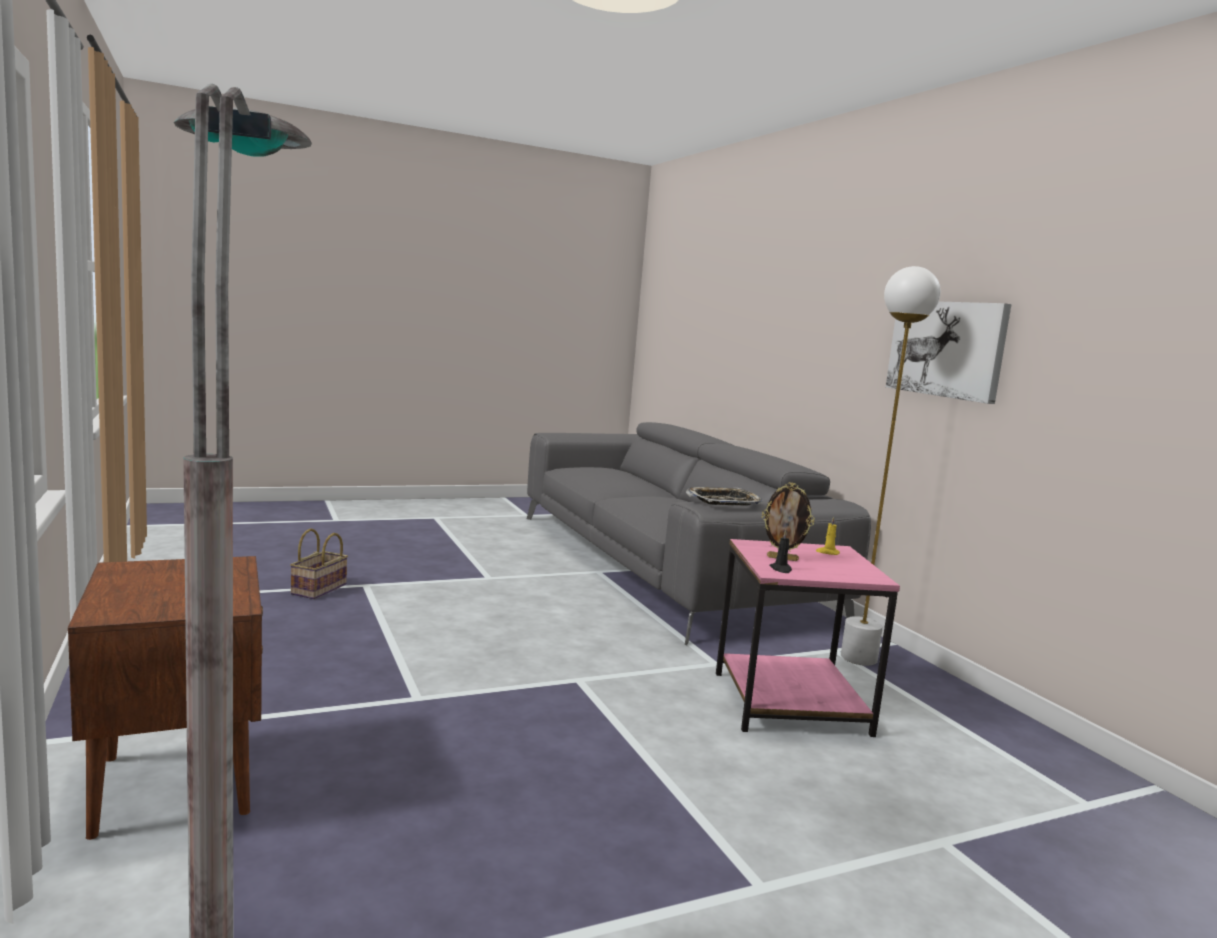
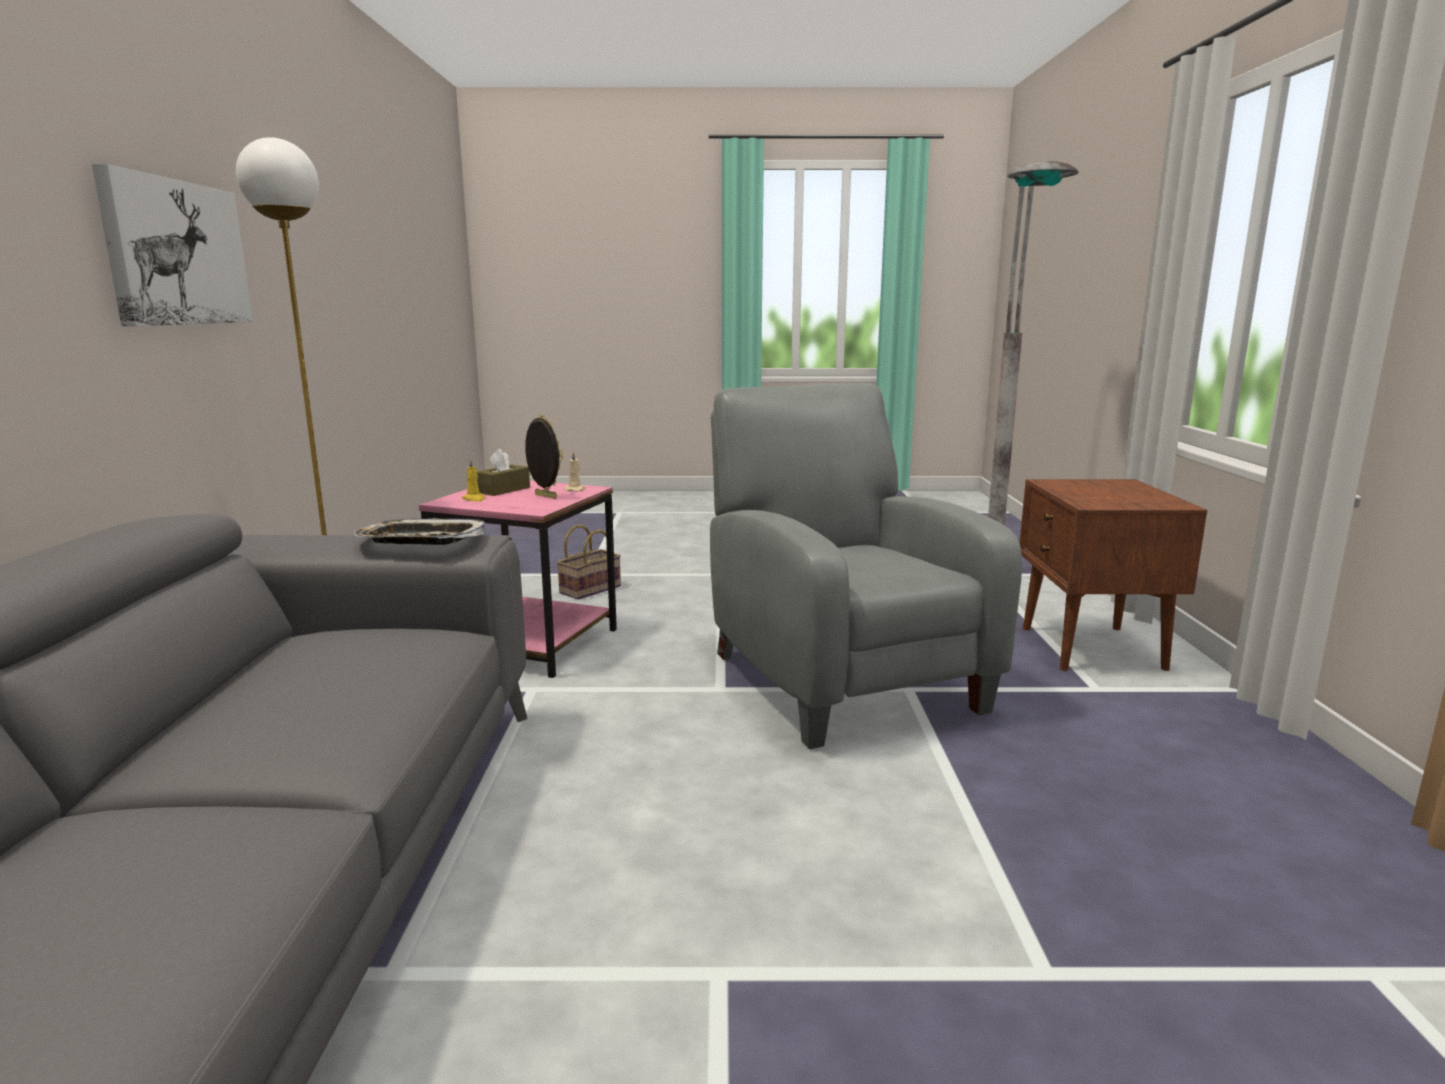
camera: 155 degrees left, 5 degrees up
(319, 590) = (1152, 959): basket -> basket (590, 589)
(483, 702) = (839, 677): none -> grey armchair
(781, 569) = (575, 490): black candle -> beige candle
(840, 565) = (503, 490): none -> brown tissue box

